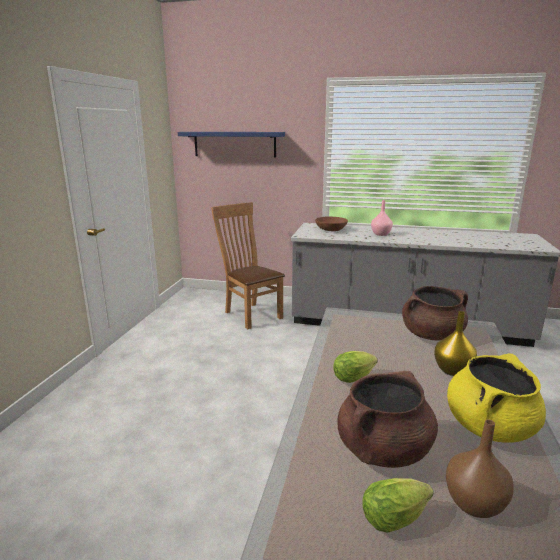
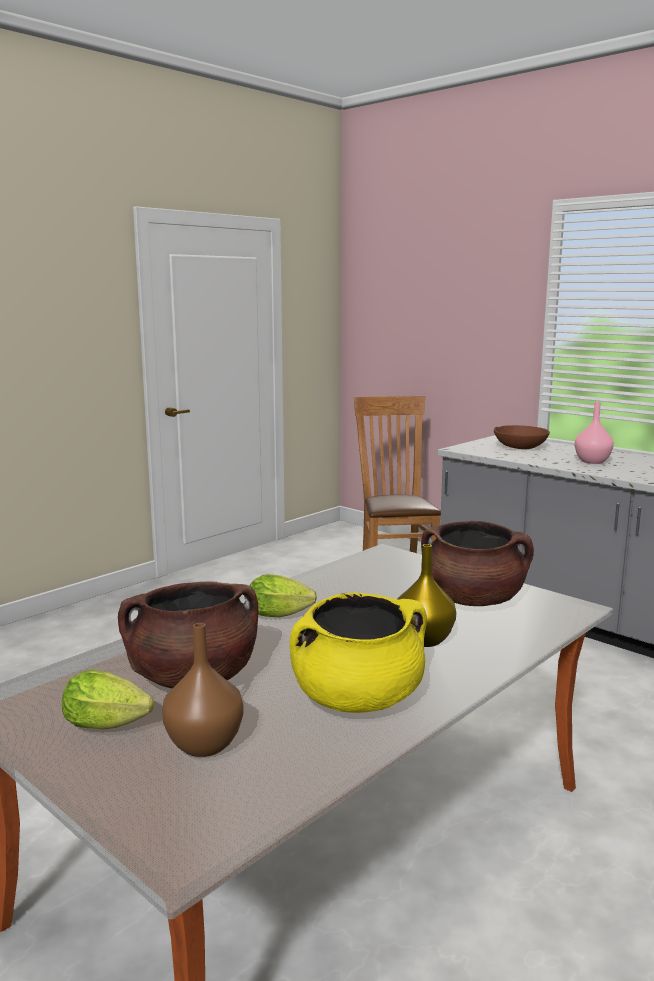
camera: 30 degrees right, 5 degrees down
(234, 144) = (418, 306): blue shelf -> none

